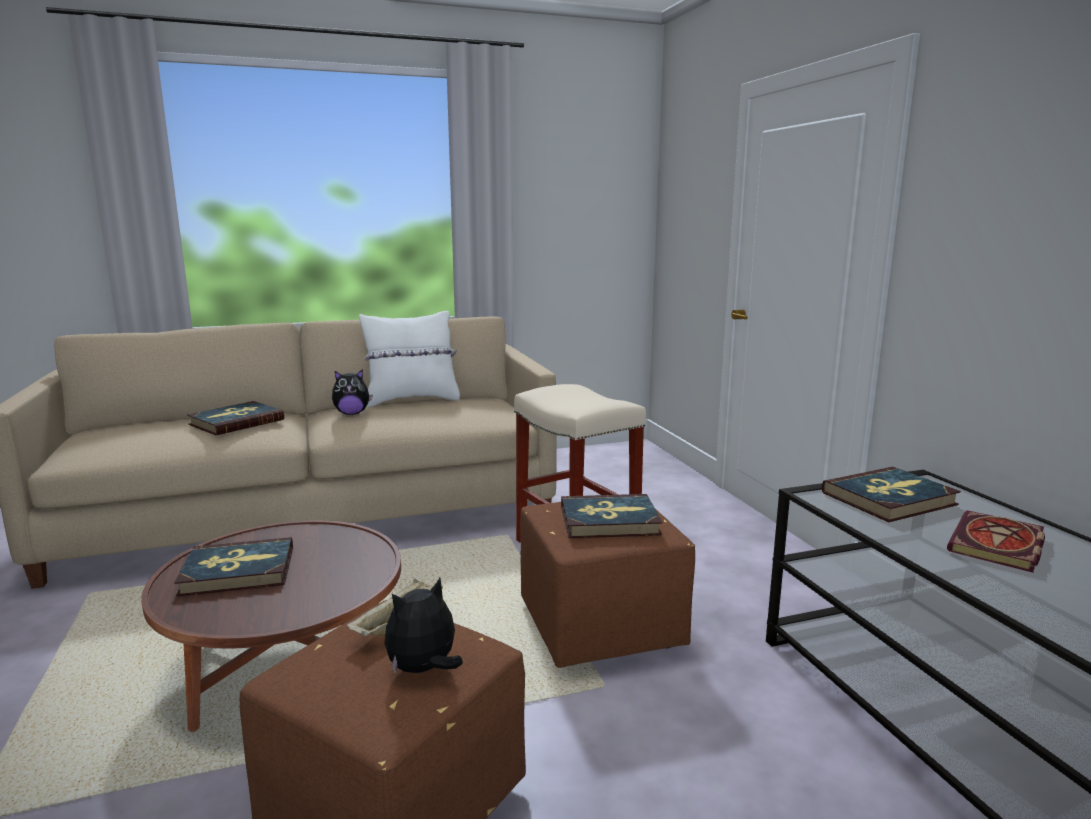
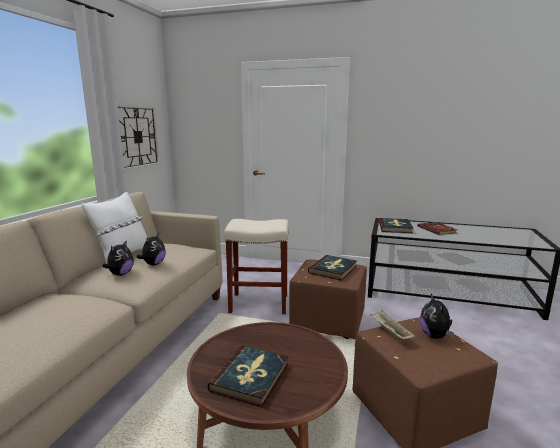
camera: 55 degrees left, 0 degrees up
(236, 422) = (53, 310): book -> none
(402, 415) = (153, 264): none -> plush toy
(567, 233) = (137, 137): none -> wall clock

